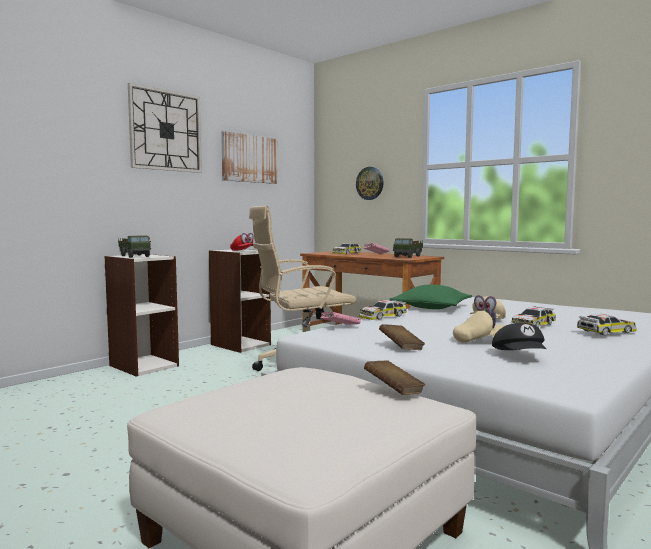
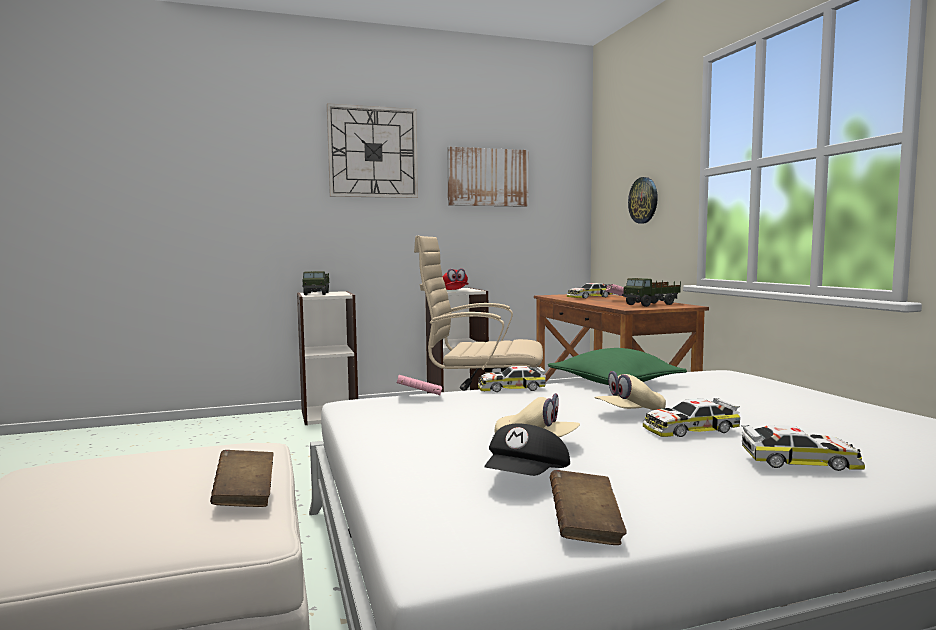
camera: 30 degrees right, 0 degrees up
(401, 348) = (408, 436): brown book -> brown book (585, 528)

